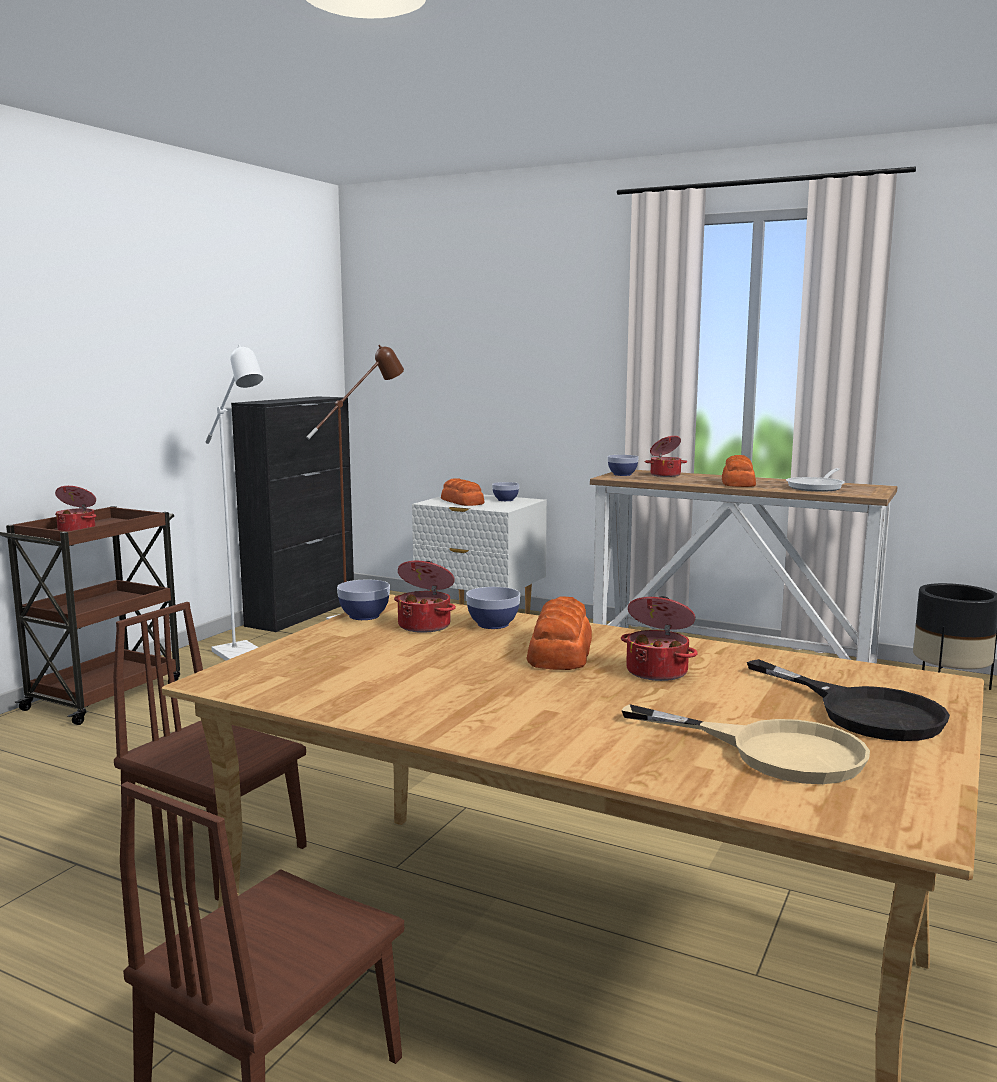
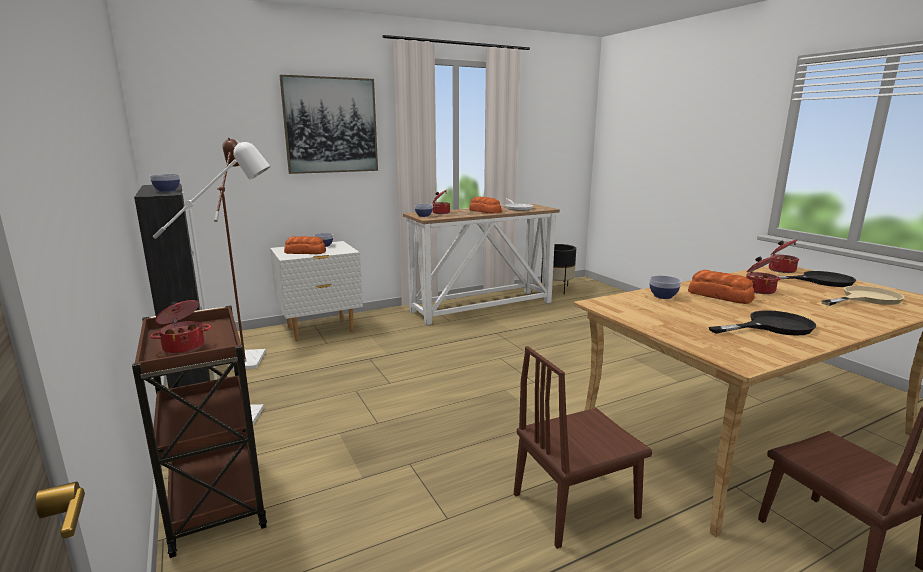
camera: 55 degrees left, 5 degrees up
(364, 616) = (622, 313): bowl -> bowl (167, 191)
(415, 687) = (771, 326): none -> black frying pan
(425, 625) = (654, 306): cooking pot -> cooking pot (781, 270)
(546, 329) = (331, 125): none -> picture

